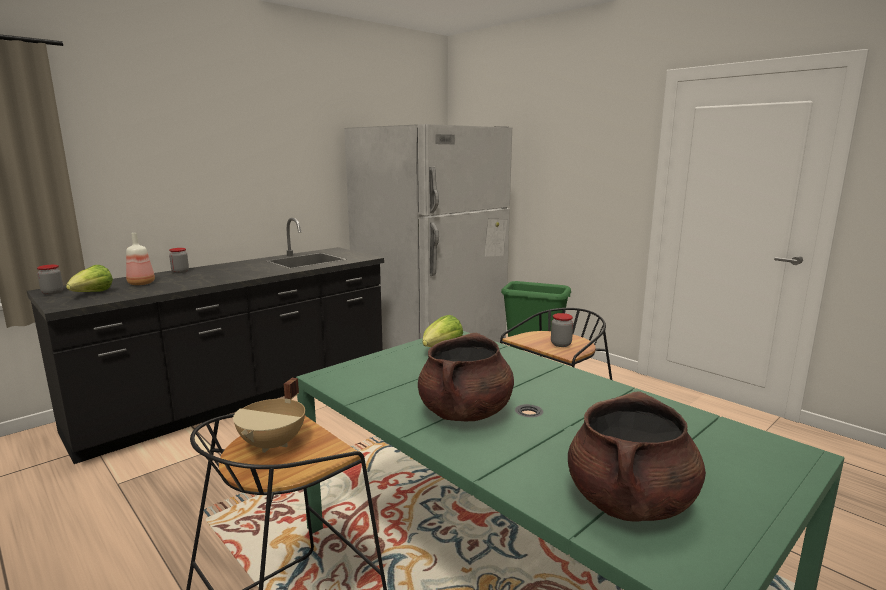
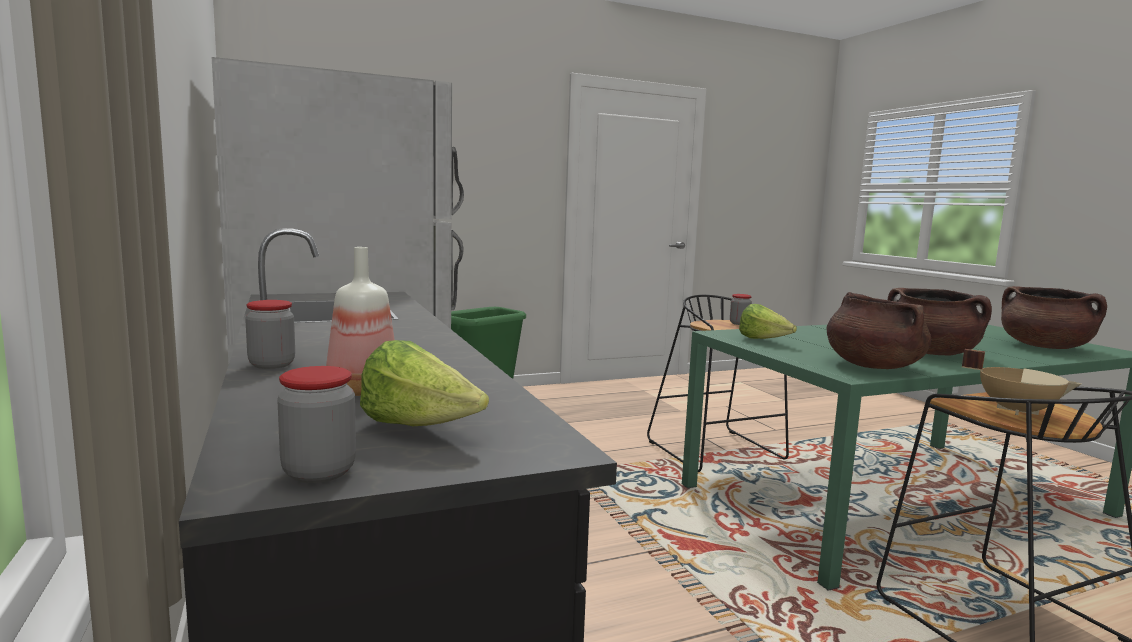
camera: 70 degrees left, 5 degrees down
(368, 384) = (872, 366): none -> brown cooking pot

